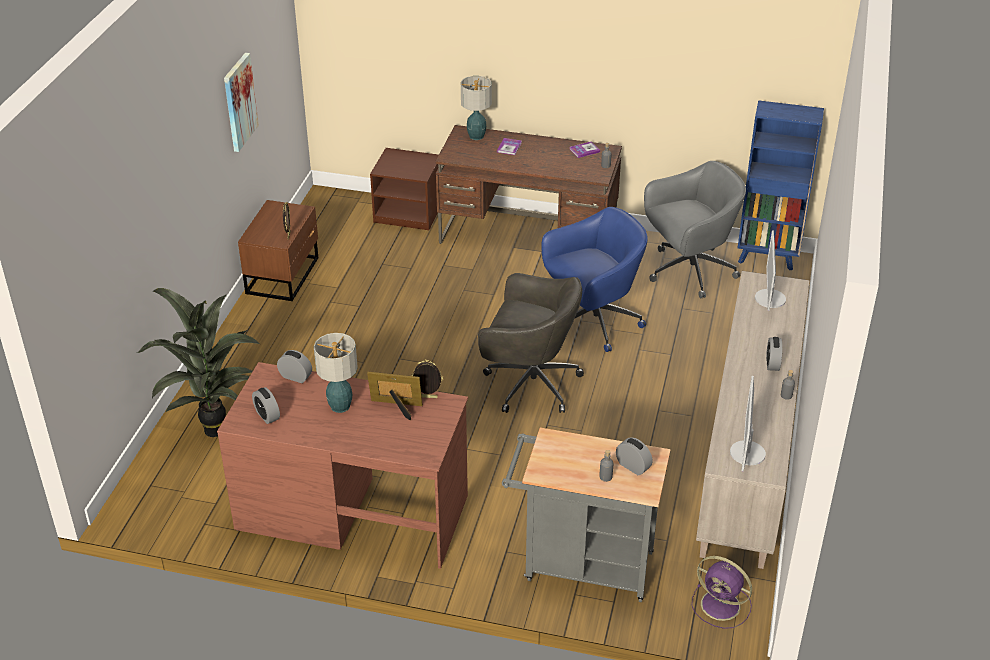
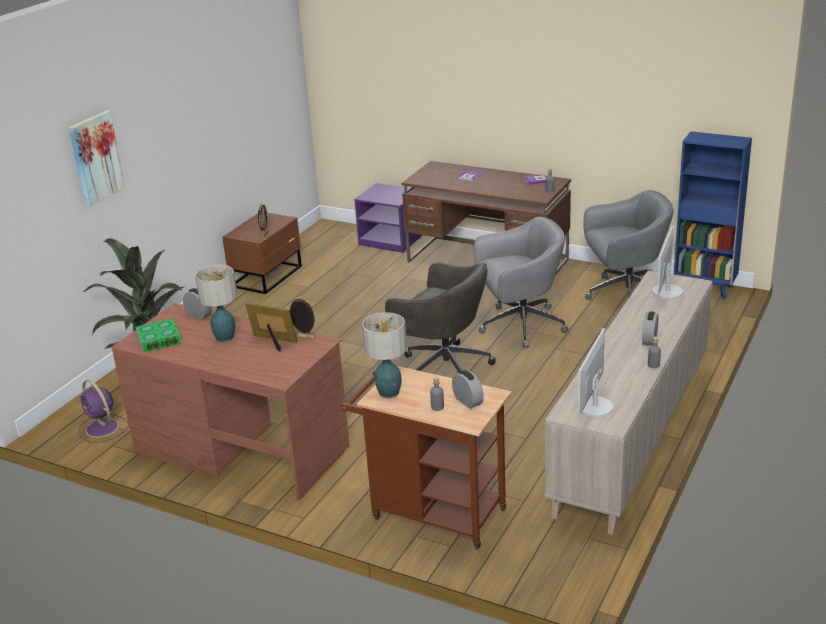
camera: 15 degrees right, 10 degrees down
(239, 102) = (230, 116): picture -> picture (96, 158)
(267, 415) = (159, 339): alarm clock -> book
(409, 213) = (391, 240): brown nightstand -> purple nightstand
(476, 136) = (444, 168): table lamp -> table lamp (388, 393)
(581, 565) = (431, 512): grey cart -> brown cart
(592, 323) = (520, 326): blue office chair -> grey office chair
(722, 606) = (558, 562): purple fan -> purple fan (103, 429)

